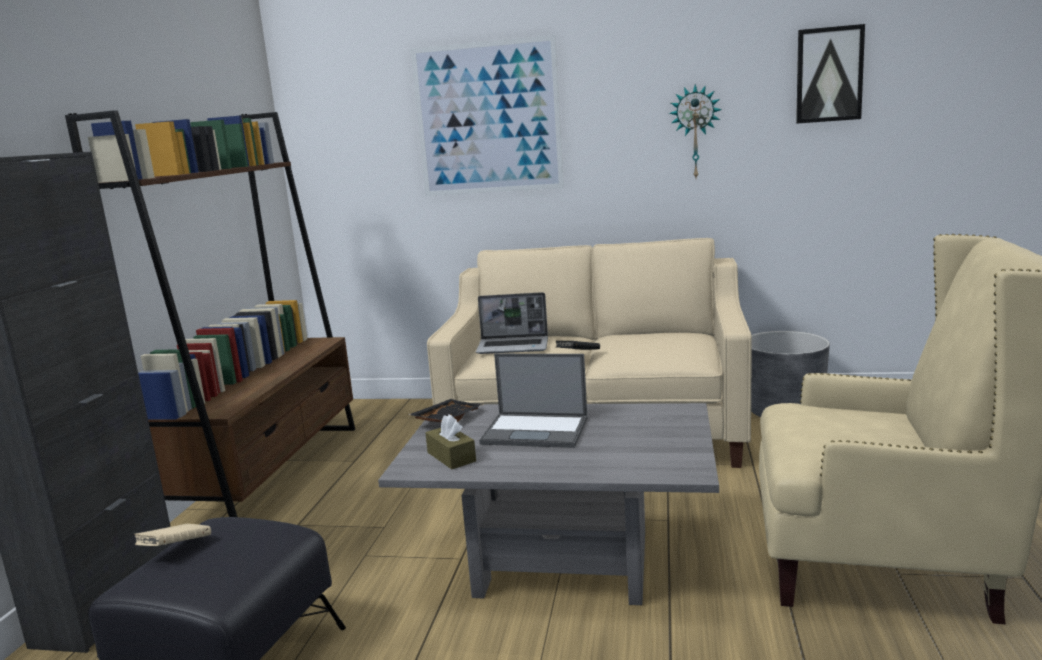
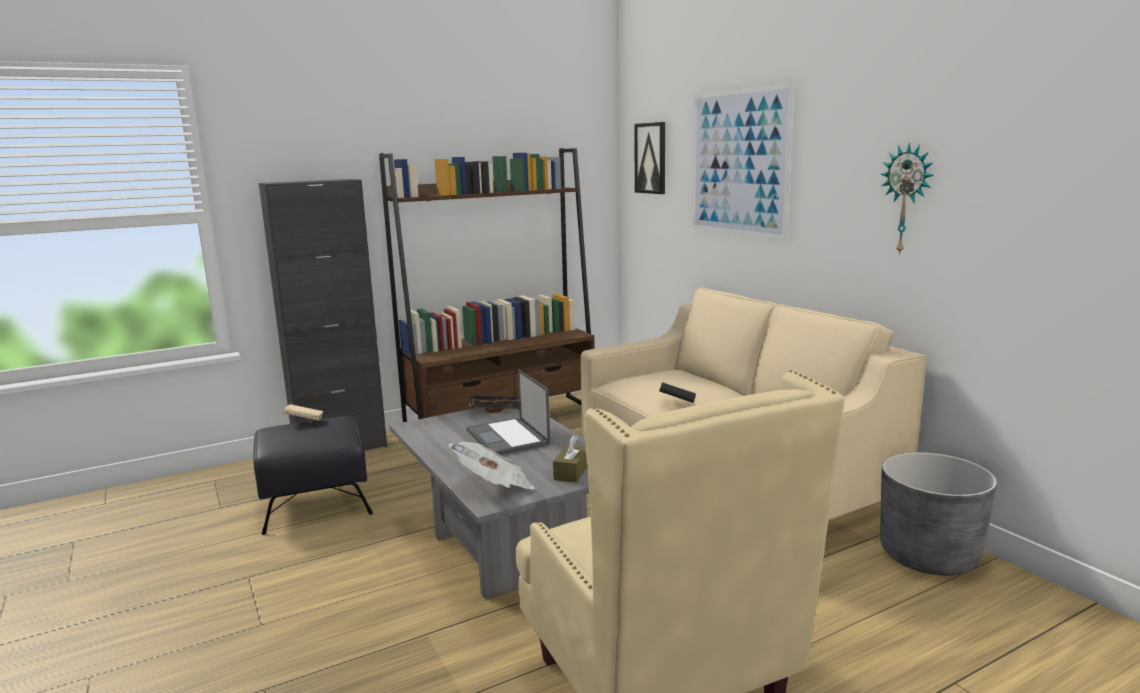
camera: 50 degrees right, 0 degrees up
(451, 457) = (439, 430): brown tissue box -> brown tissue box (572, 472)
(514, 346) = (659, 379): laptop -> none
(653, 462) = (494, 486): none -> newspaper
(829, 75) = (1071, 141): picture -> picture (651, 158)

